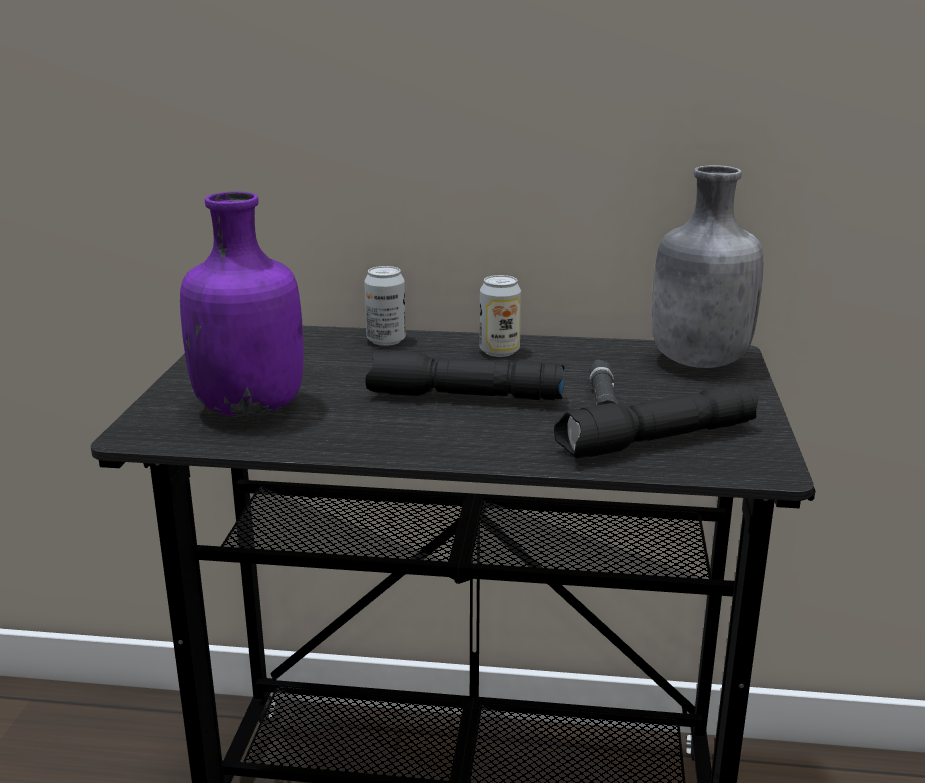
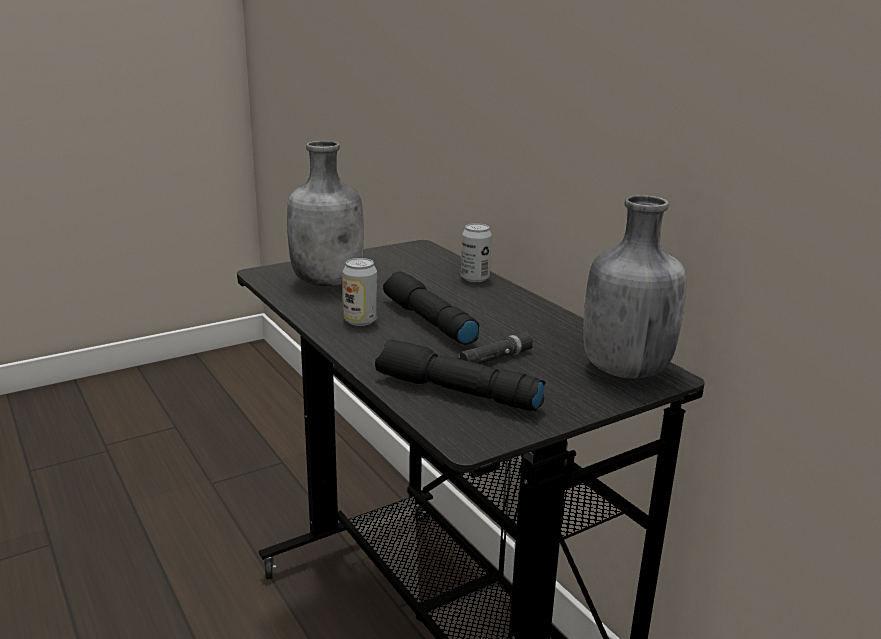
camera: 50 degrees right, 0 degrees up
(250, 407) = (329, 281): purple bottle -> grey bottle
(499, 351) = (517, 309): can -> can (360, 321)

